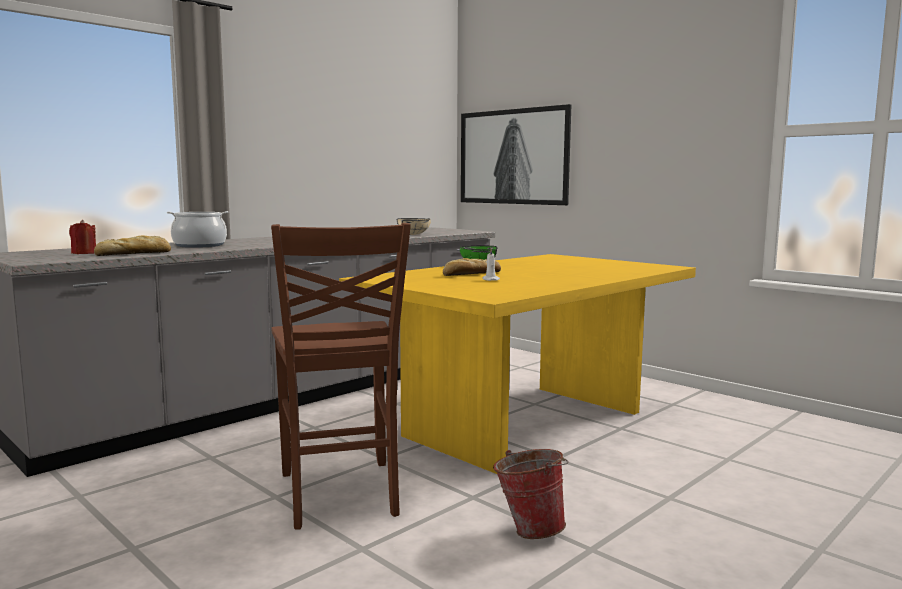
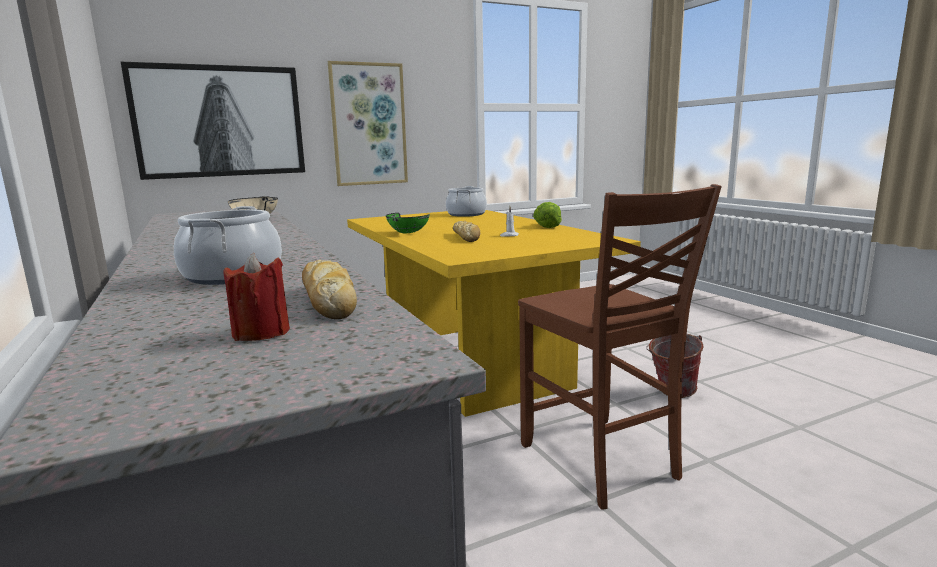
camera: 70 degrees left, 5 degrees up
(339, 495) = (601, 462): brown chair -> brown chair turned 60 degrees clockwise
(569, 284) = (547, 226): none -> lettuce
(630, 267) = (466, 214): none -> cooking pot
(632, 158) = (368, 125): none -> picture

